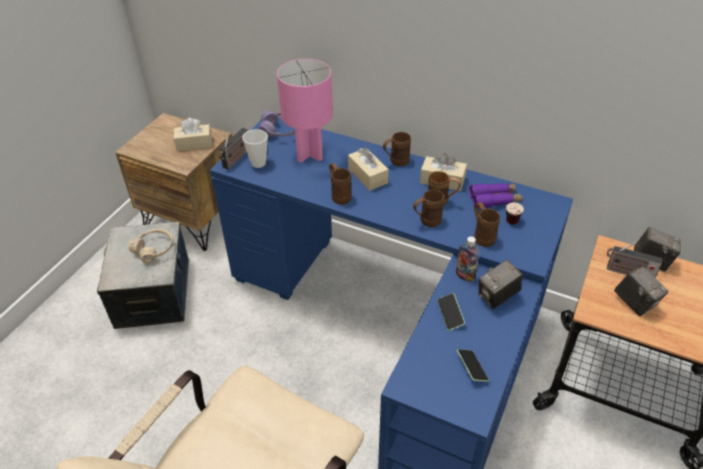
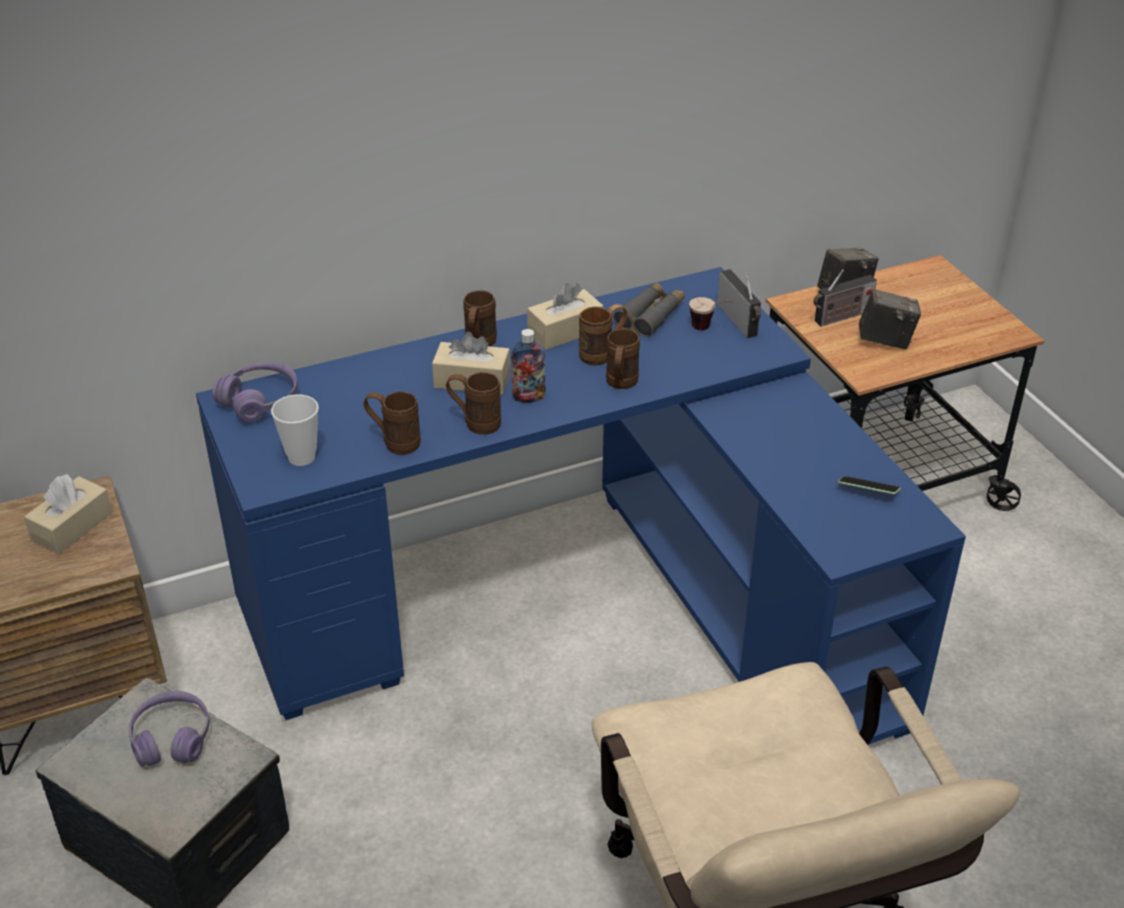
camera: 50 degrees left, 5 degrees down
(154, 249) = (171, 738): beige headphones -> purple headphones
(236, 159) = (259, 473): radio -> radio (739, 321)
(310, 154) = (354, 402): pink table lamp -> none
(450, 315) = (775, 461): phone -> none
(465, 276) = (730, 415): bottle -> bottle (528, 397)
(481, 236) = (696, 360): brown mug -> brown mug (394, 442)
(494, 199) = (650, 316): purple binoculars -> grey binoculars
(497, 297) = (789, 413): camera -> none

